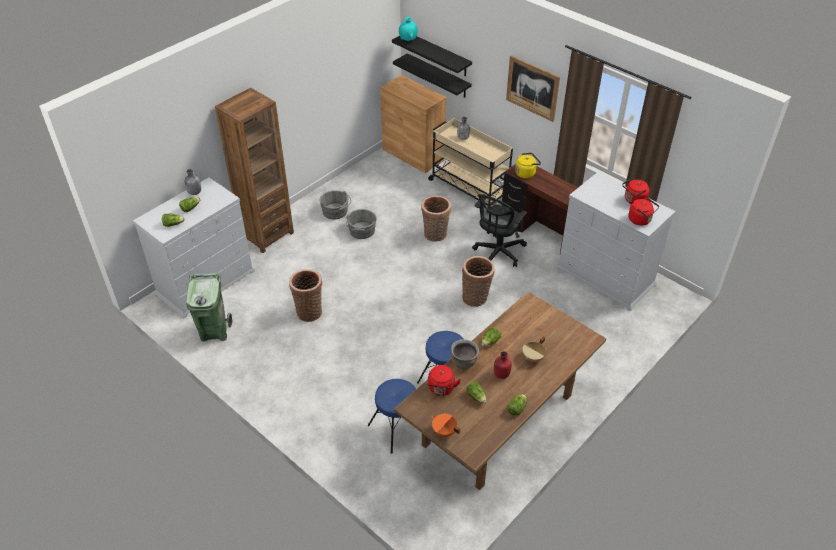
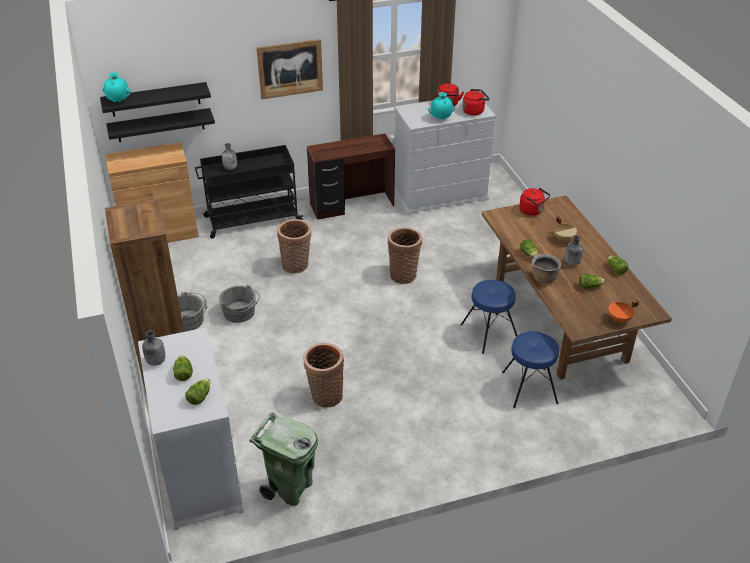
camera: 60 degrees left, 5 degrees down
(441, 389) = (567, 303): red kettle -> red kettle (532, 211)
(468, 188) = (251, 219): beige cart -> black cart
(497, 253) = (358, 239): black office chair -> none
(501, 374) = (571, 263): red bottle -> grey bottle
(526, 173) = (329, 151): yellow kettle -> none
(606, 205) = (441, 118): none -> turquoise vase

